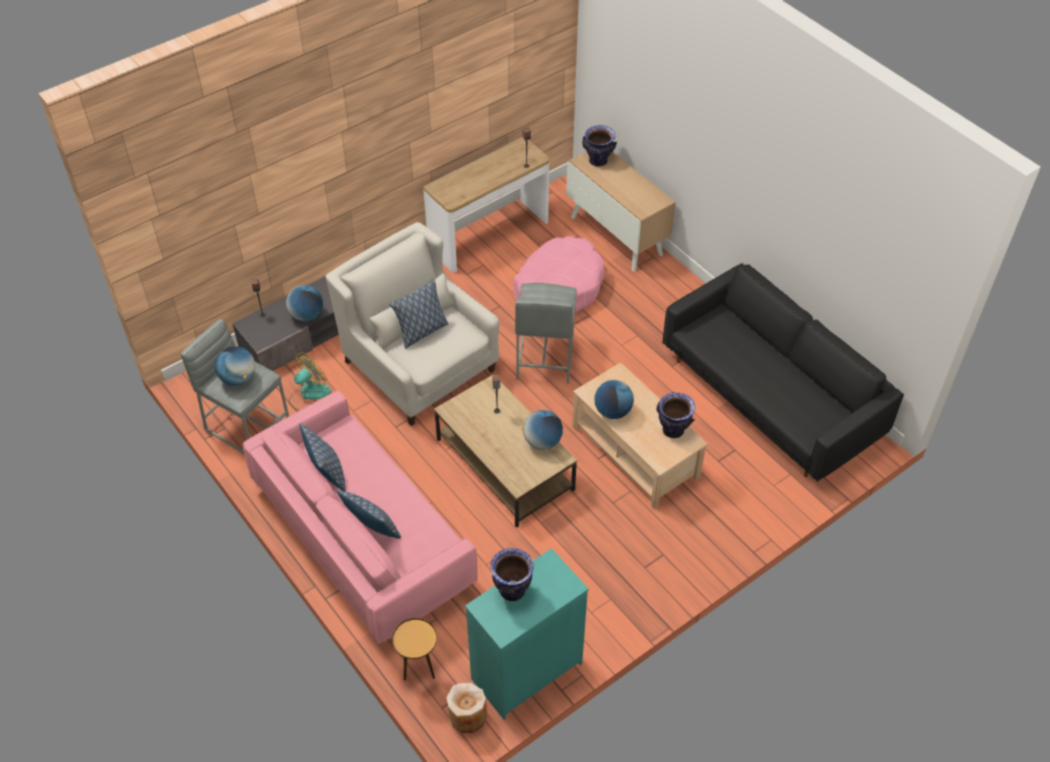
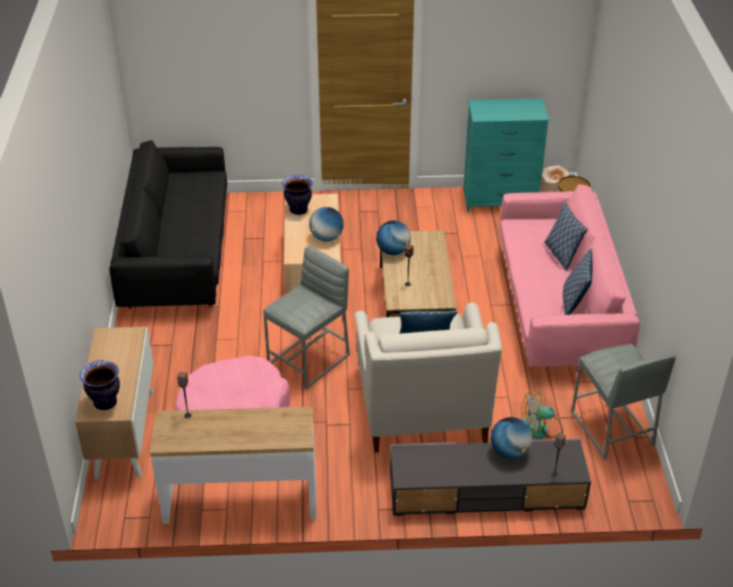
camera: 145 degrees left, 10 degrees down
(238, 378) = (621, 363): globe -> none
(512, 590) = (514, 114): vase -> none

